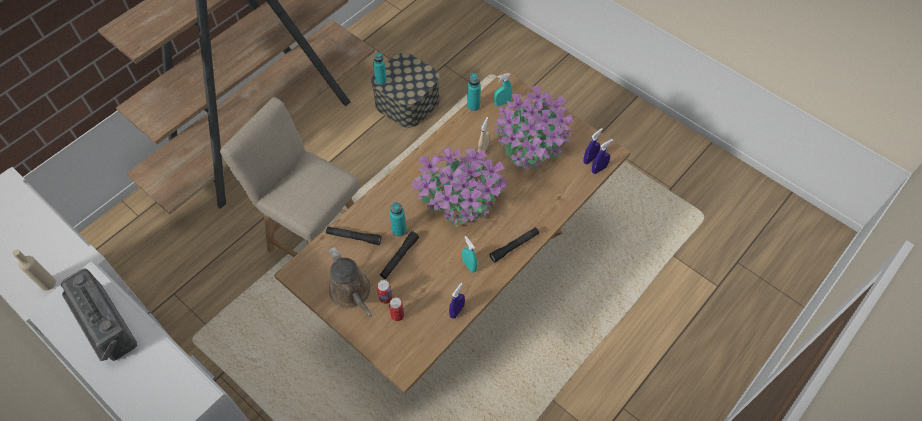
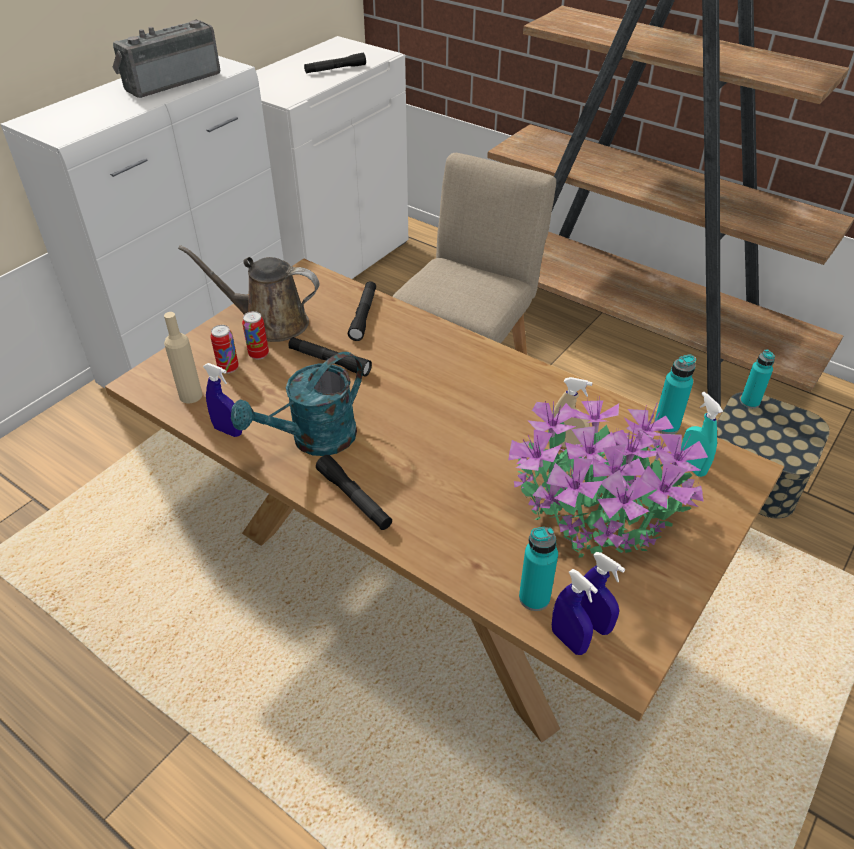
camera: 85 degrees right, 15 degrees down
(26, 222) = (335, 69): none -> black flashlight
(48, 283) = (260, 88): beige bottle -> beige bottle (191, 395)
(352, 293) = (270, 323): brown watering can -> brown watering can turned 45 degrees clockwise
(399, 230) = (379, 357): turquoise bottle -> turquoise bottle (534, 598)
(461, 199) = (448, 422): potted plant -> none
(469, 265) = (314, 440): turquoise spray bottle -> turquoise watering can

